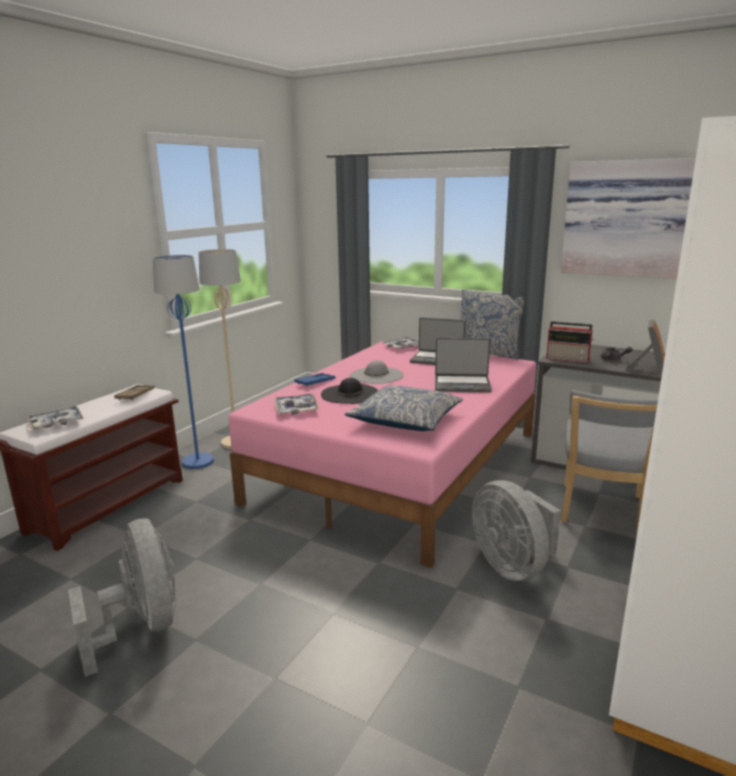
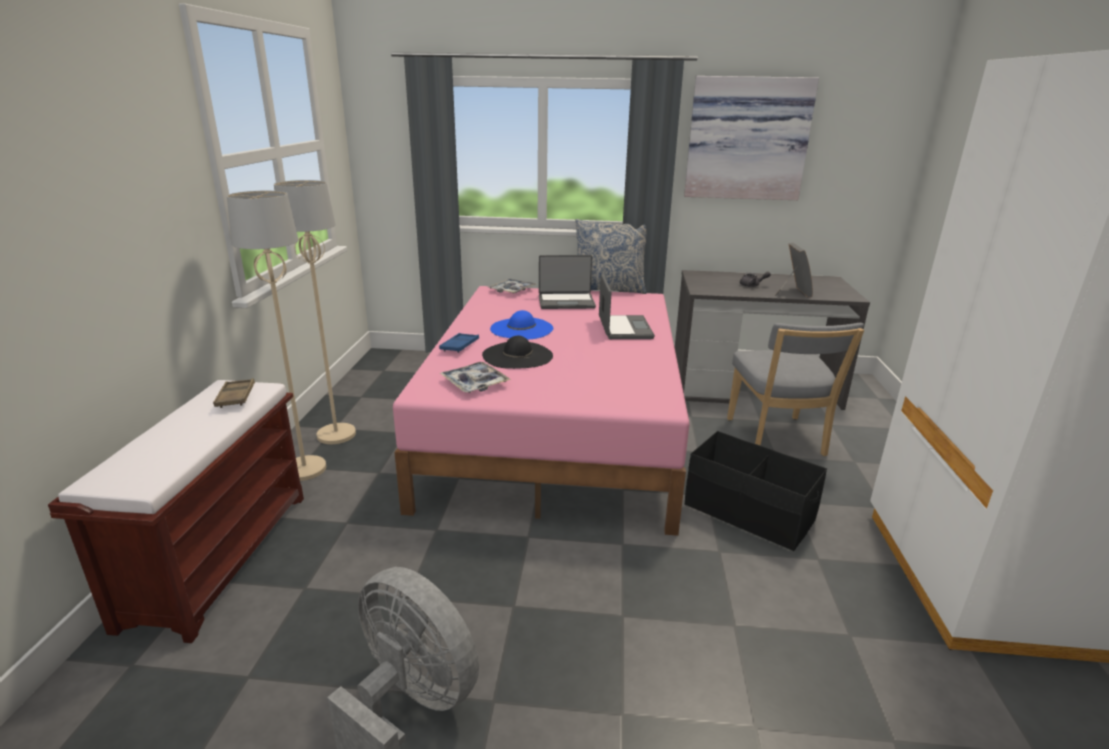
camera: 25 degrees left, 5 degrees up
(56, 423) = (151, 459): tray -> none
(197, 462) = (304, 469): blue floor lamp -> beige floor lamp
(376, 375) = (521, 329): grey hat -> blue hat
(405, 420) = (612, 378): pillow -> none
(462, 385) = (623, 328): laptop -> laptop turned 75 degrees counterclockwise
(512, 566) = (748, 513): grey fan -> black storage box
(568, 359) = (714, 289): radio -> none

